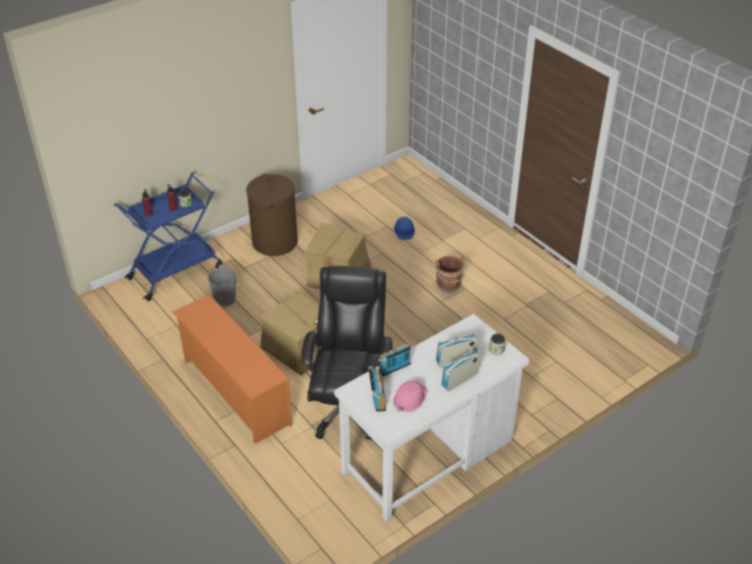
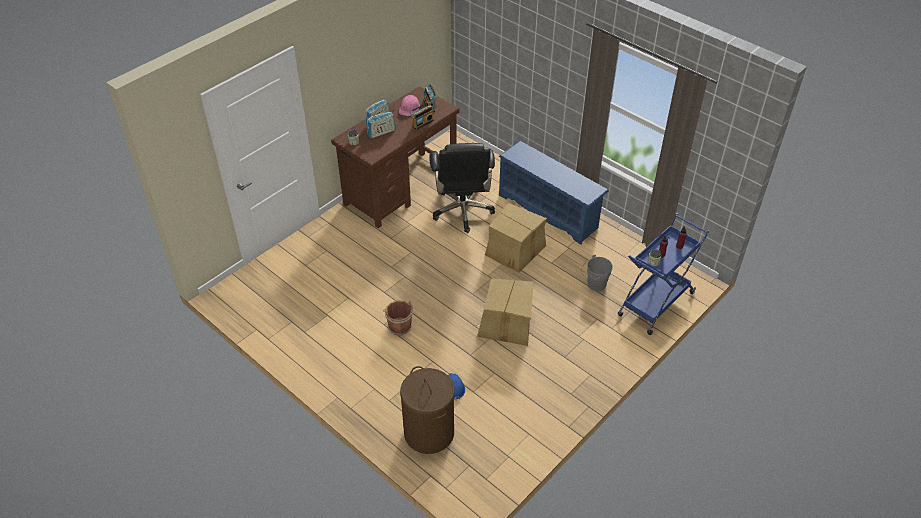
camera: 170 degrees right, 5 degrees up
(234, 392) = (549, 211): orange shoe rack -> blue shoe rack
(274, 242) = (581, 353): brown laundry basket -> brown laundry basket (429, 432)
(428, 457) = (400, 188): white desk -> brown desk

